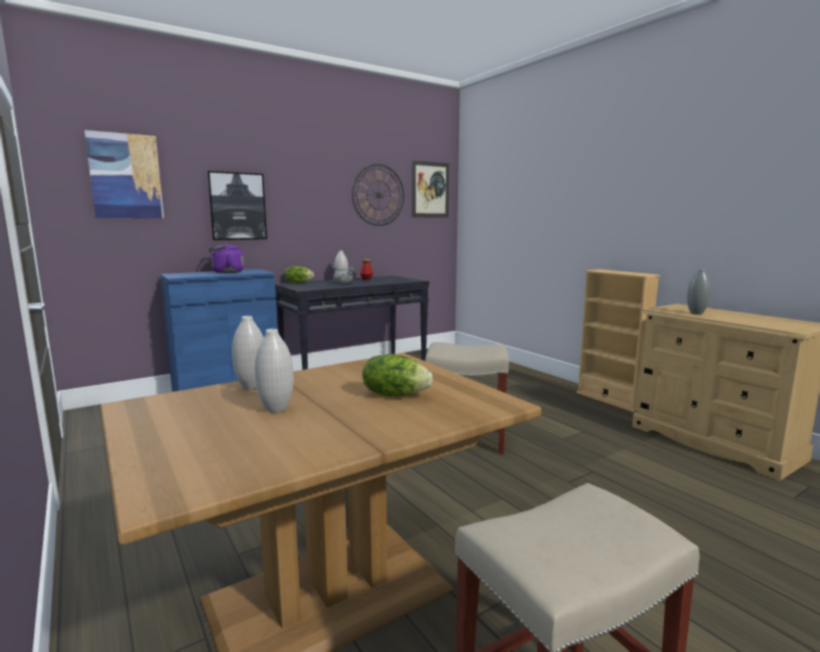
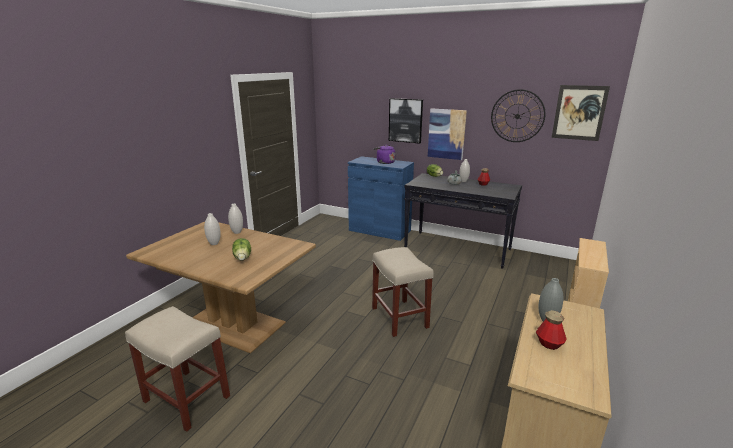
camera: 60 degrees right, 10 degrees up
(125, 176) = (351, 101): picture -> picture (446, 134)
(738, 319) = (549, 344): none -> bottle

